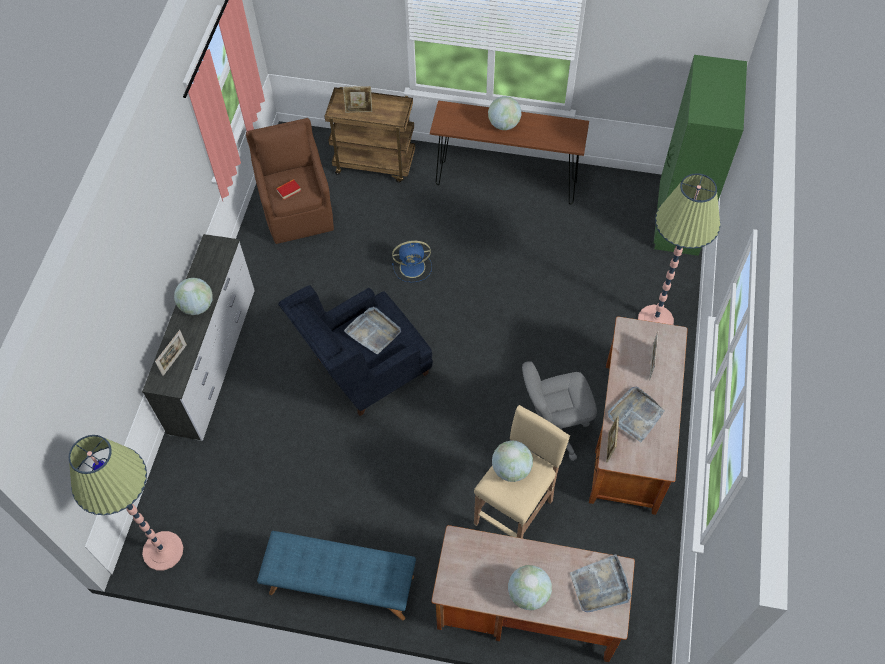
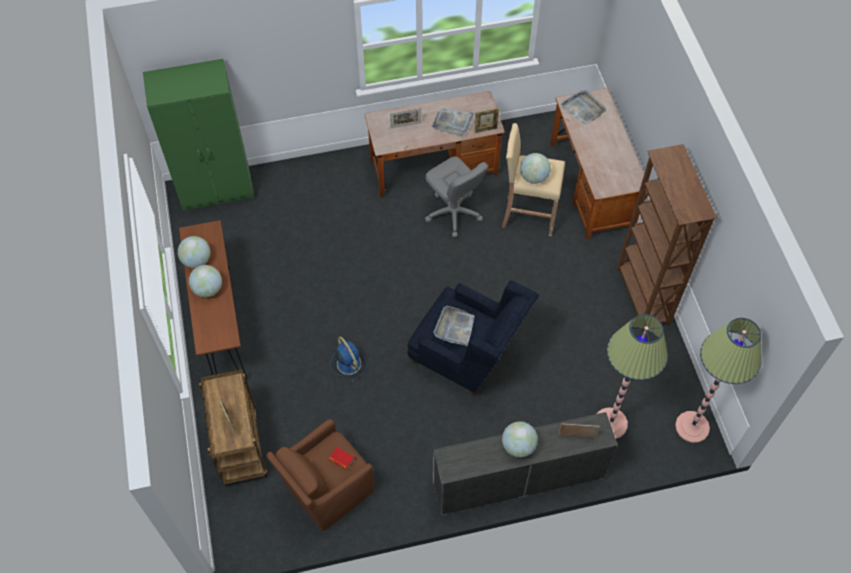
camera: 115 degrees left, 0 degrees up
(341, 585) = (642, 297): blue bench -> brown bookcase
(528, 593) = (611, 141): globe -> globe (197, 260)
(655, 320) = (325, 179): floor lamp -> floor lamp (610, 423)

